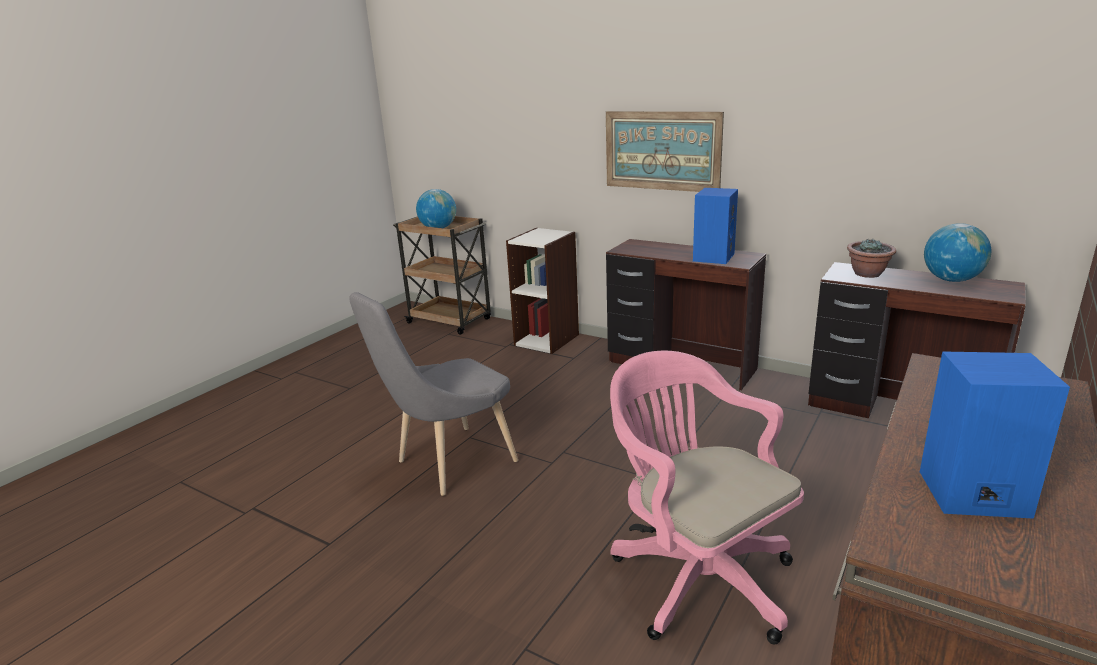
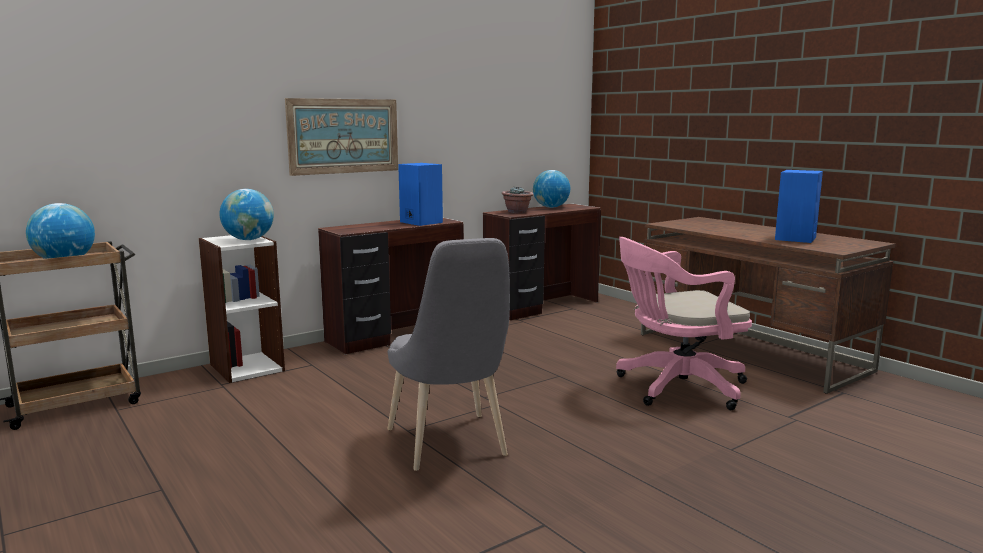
camera: 70 degrees left, 10 degrees down
(542, 238) = (249, 239): none -> globe

